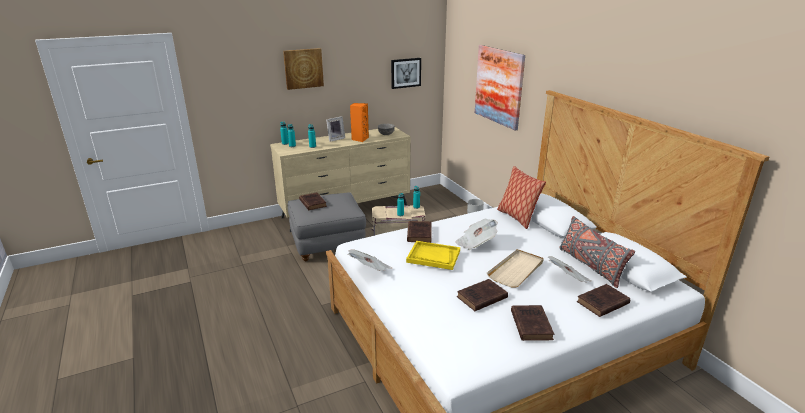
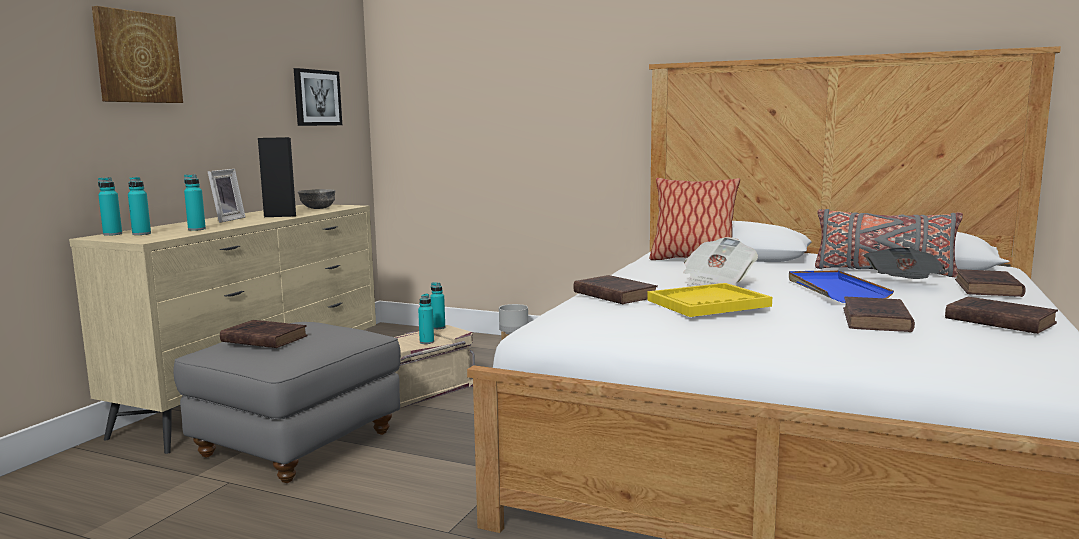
camera: 40 degrees left, 15 degrees down
(359, 139) = (280, 215): orange speaker -> black speaker
(370, 270) = (656, 341): newspaper -> none
(499, 86) = (522, 93): picture -> none
(516, 270) = (834, 290): beige tray -> blue tray

